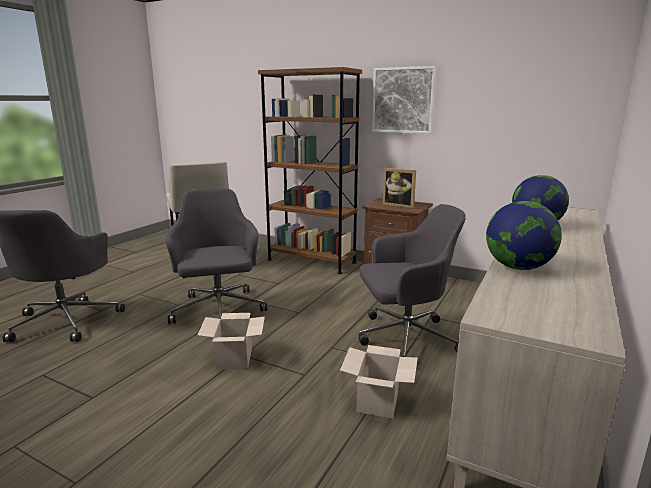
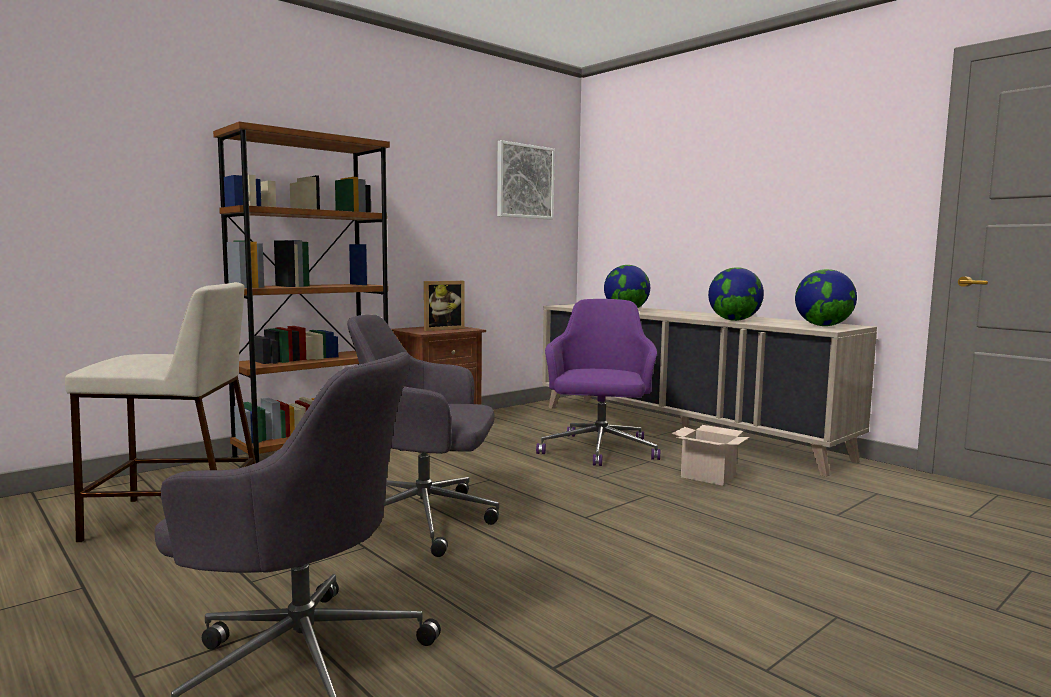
camera: 70 degrees left, 10 degrees down
(235, 359) = (593, 522): cardboard box -> none
(403, 100) = (407, 196): picture -> picture (524, 181)
(404, 339) = (599, 451): grey office chair -> purple office chair
(540, 314) = (823, 326): none -> globe

